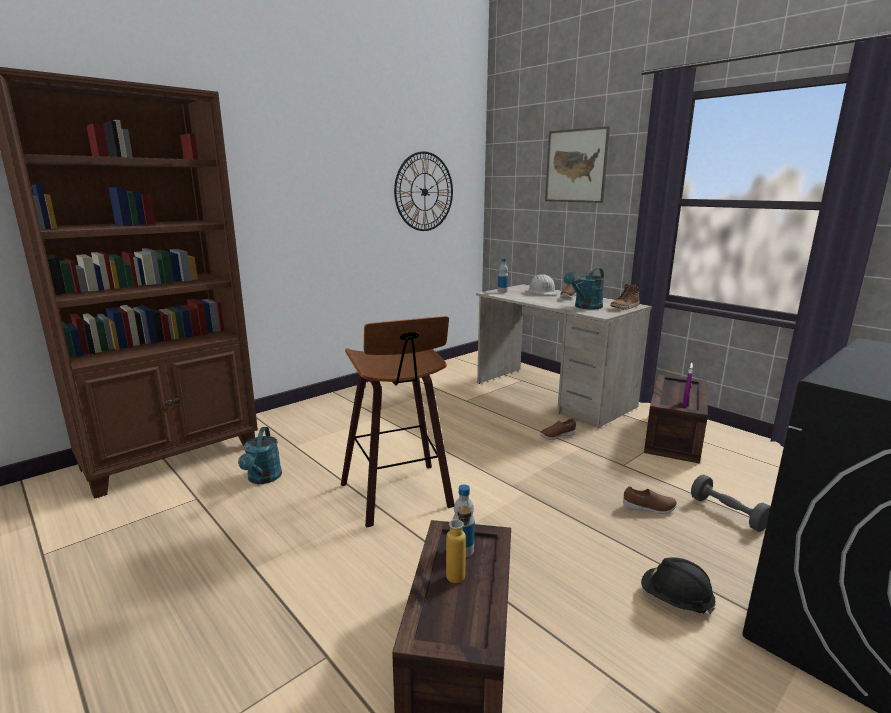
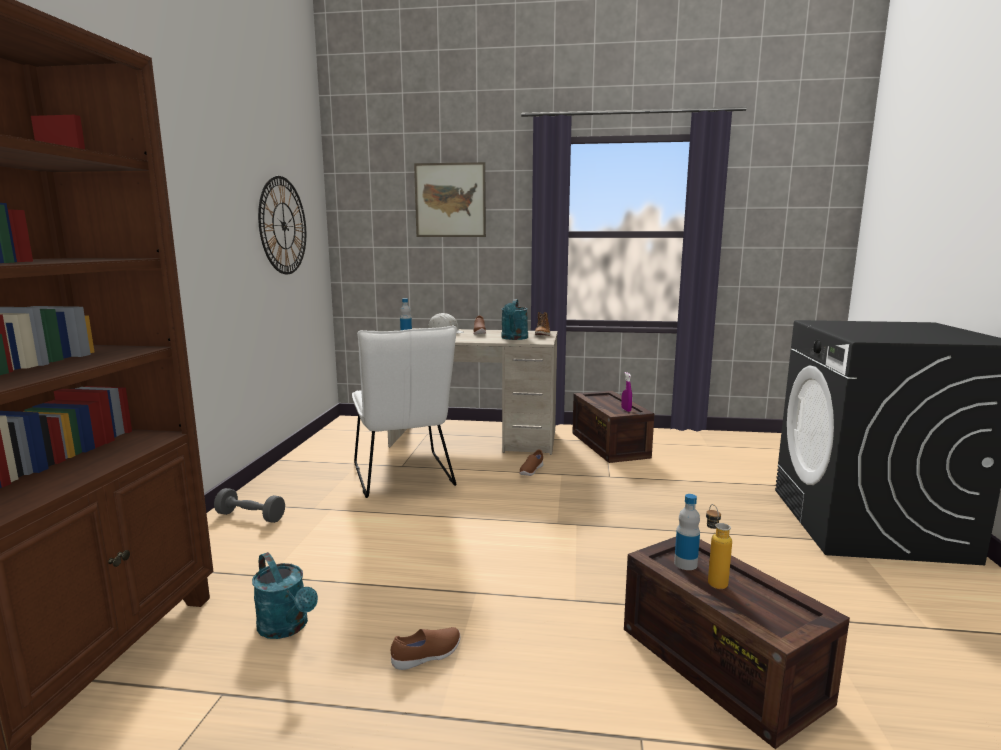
camera: 40 degrees left, 5 degrees down
(400, 496) = (478, 573): stool -> none
(455, 410) = (404, 477): none -> white chair
(649, 508) = (669, 500): brown shoe -> brown shoe (427, 656)
(675, 600) = (769, 552): black hard hat -> none
(727, 513) = (713, 485): grey dumbbell -> grey dumbbell (250, 517)

